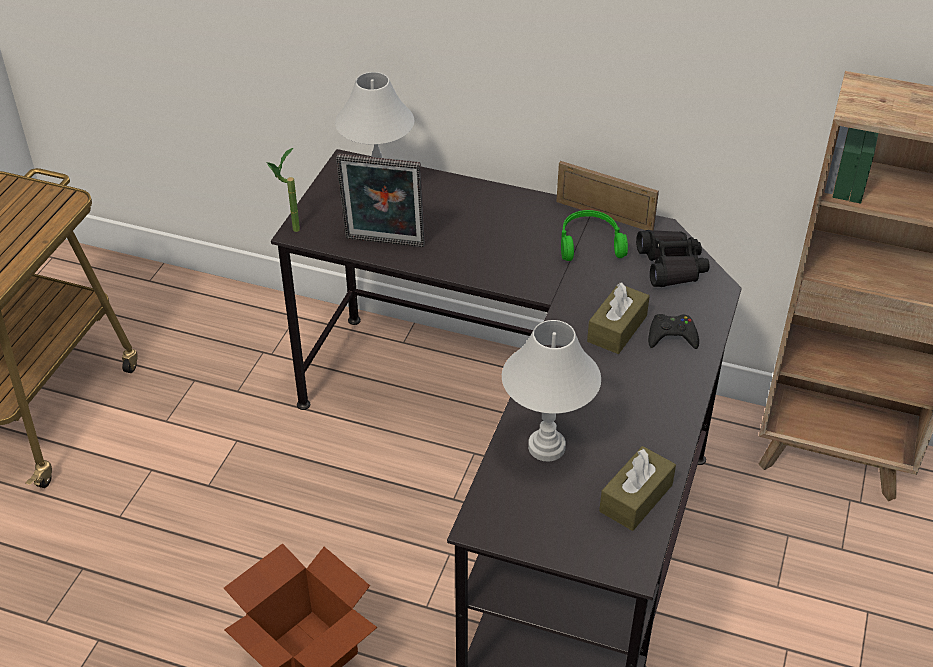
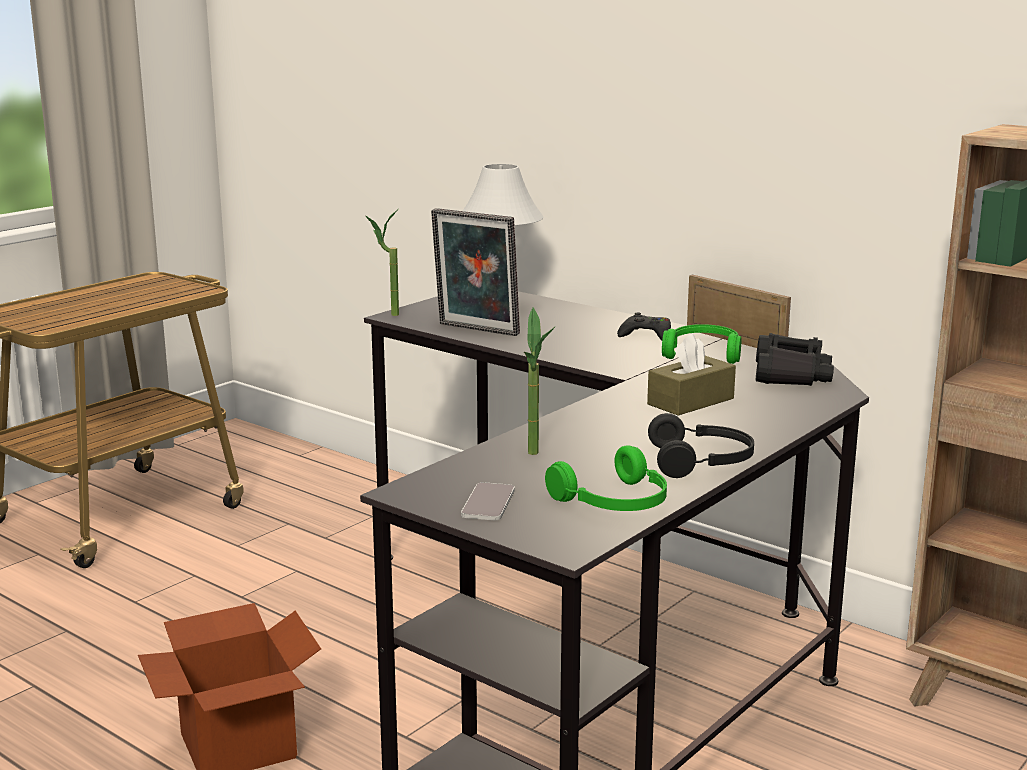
camera: 20 degrees right, 25 degrees down
(547, 446) = (537, 456): white table lamp -> potted plant
(548, 525) = (488, 503): none -> phone
(636, 498) = (615, 503): brown tissue box -> green headphones
(668, 422) = (702, 462): none -> black headphones
(672, 336) = (754, 413): black game controller -> black game controller (646, 335)

